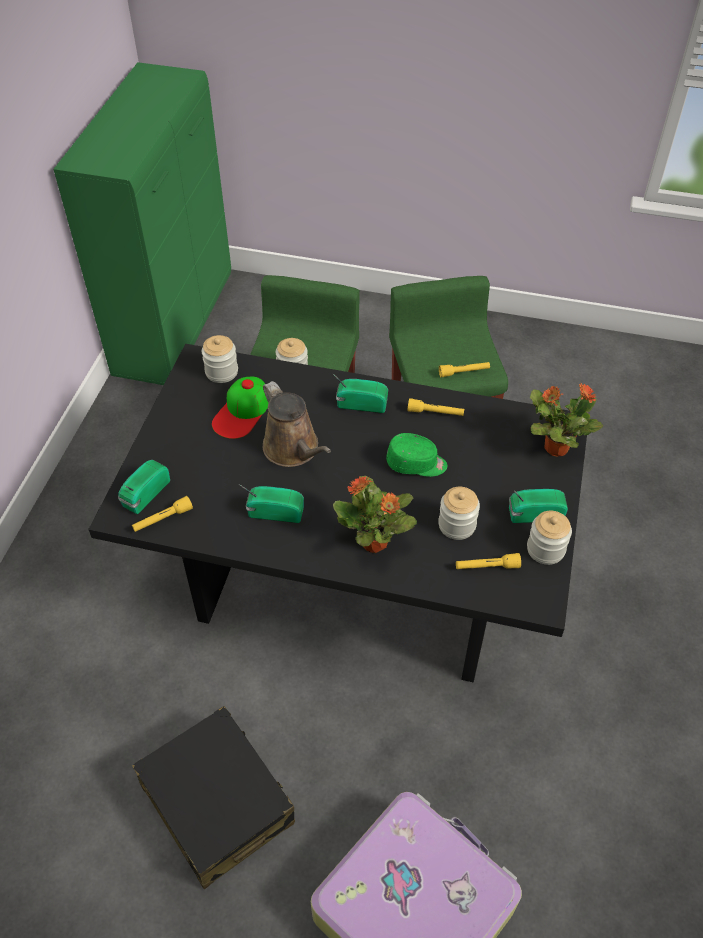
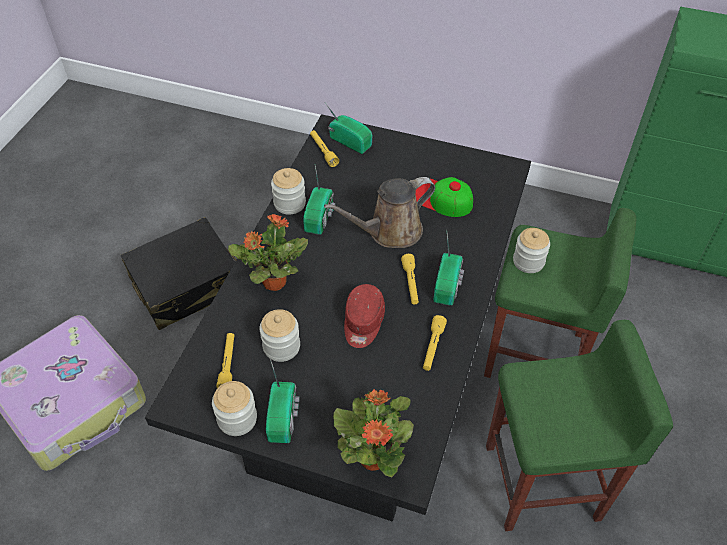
camera: 95 degrees right, 0 degrees up
(221, 372) = (492, 184): jar -> jar (289, 203)
(416, 464) = (363, 323): green cap -> red cap
(464, 372) = (537, 418): yellow flashlight -> yellow flashlight (410, 283)

